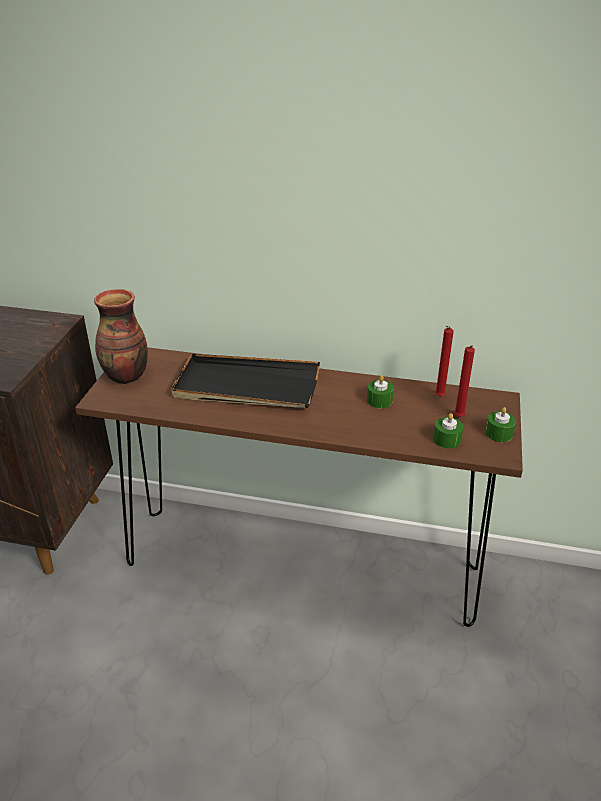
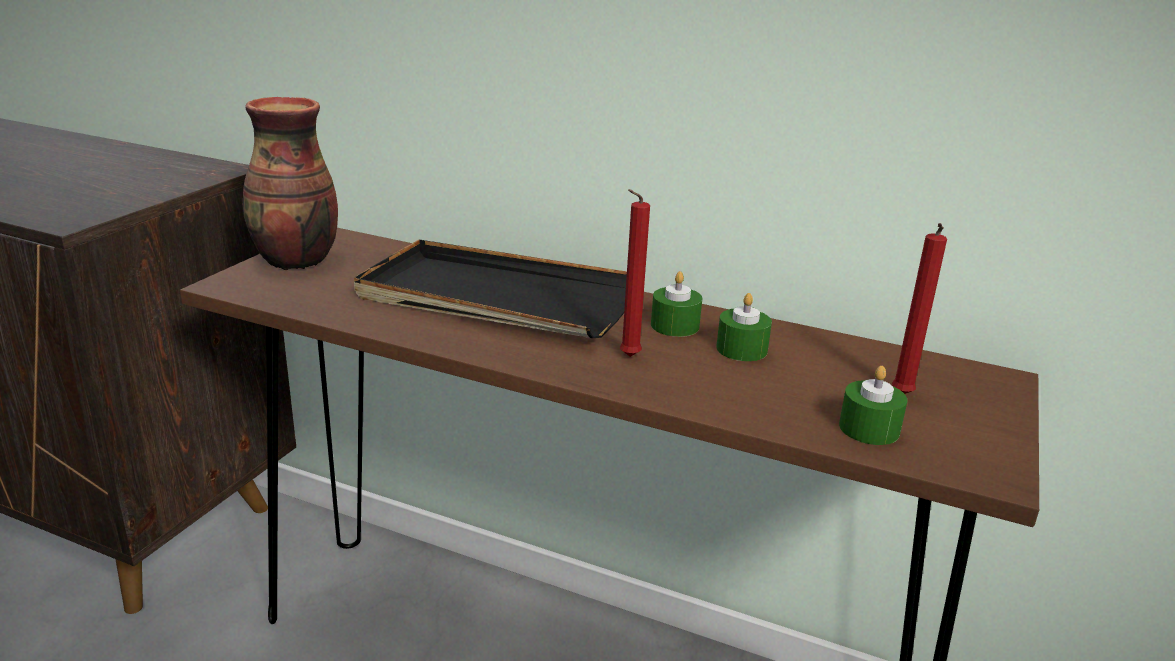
camera: 10 degrees right, 10 degrees down
(438, 397) = (864, 359): red candle -> red candle (627, 357)
(499, 433) = (987, 434): green candle -> green candle (675, 325)

